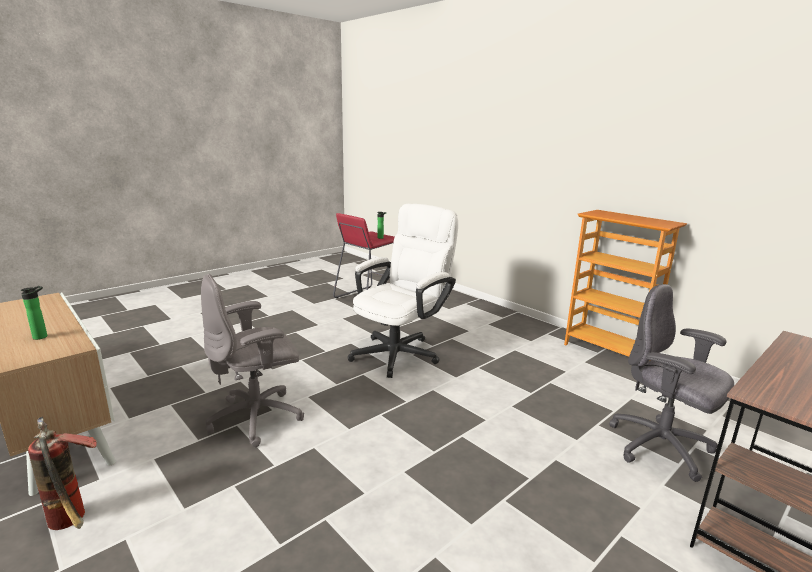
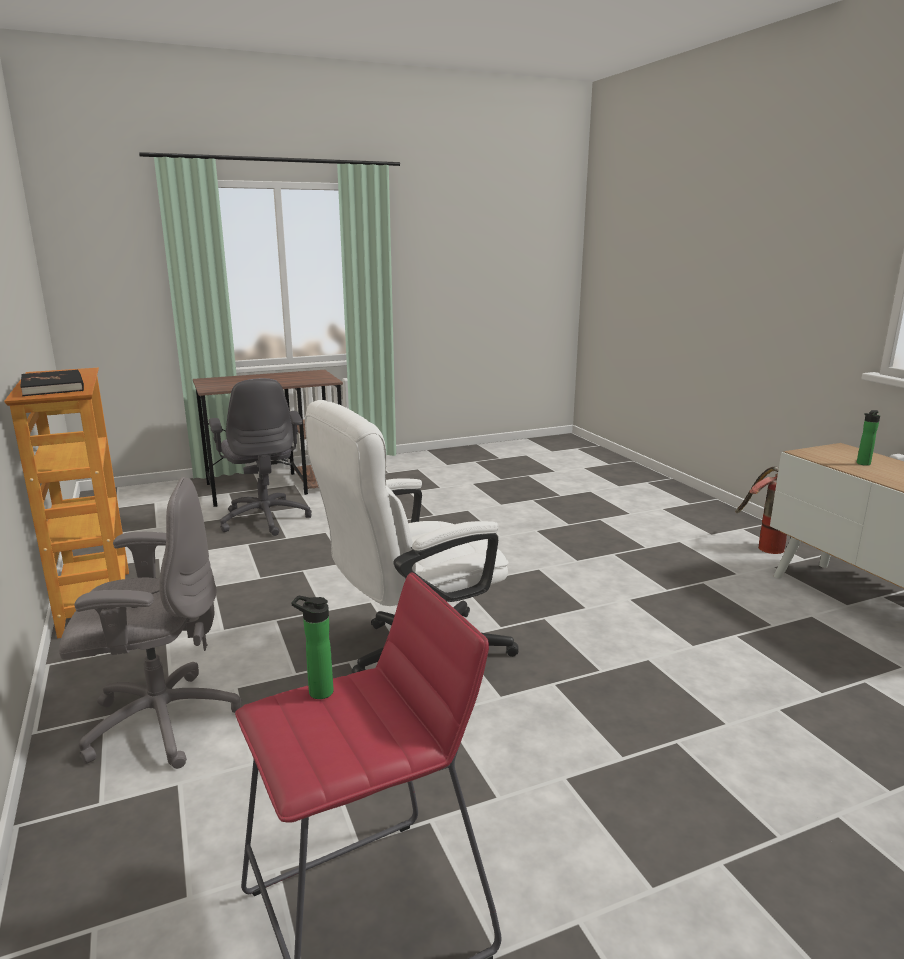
camera: 160 degrees left, 0 degrees up
(258, 418) = (644, 593): grey office chair -> grey office chair (159, 722)
(614, 215) = (53, 387): none -> black book

